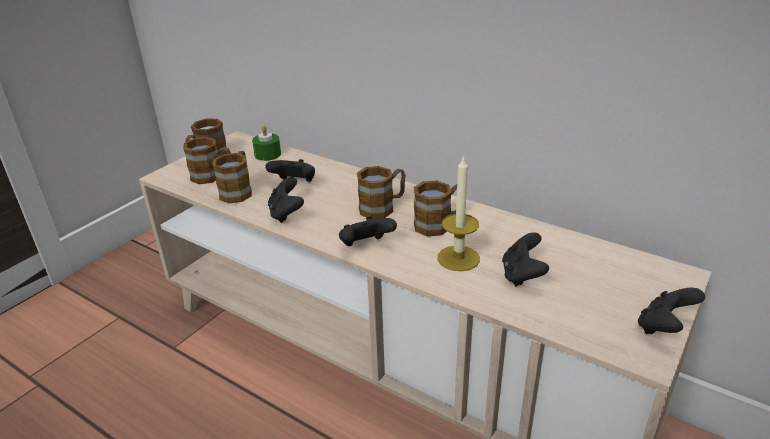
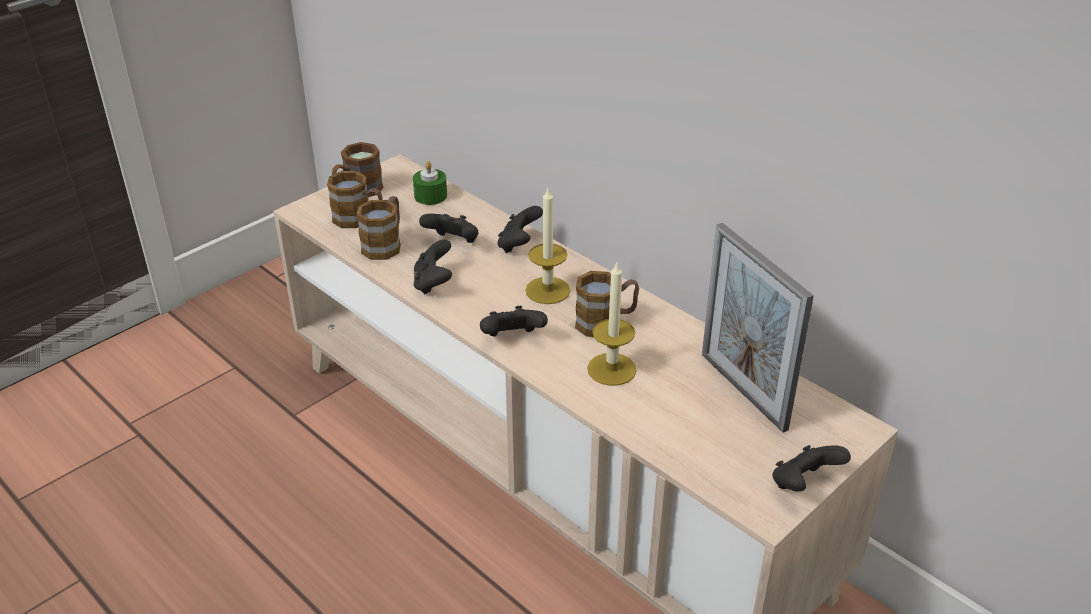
camera: 10 degrees right, 5 degrees up
(383, 207) = (547, 290): mug -> candle
(522, 275) = (675, 401): black game controller -> black game controller (519, 245)
(573, 259) = (743, 391): none -> picture frame

